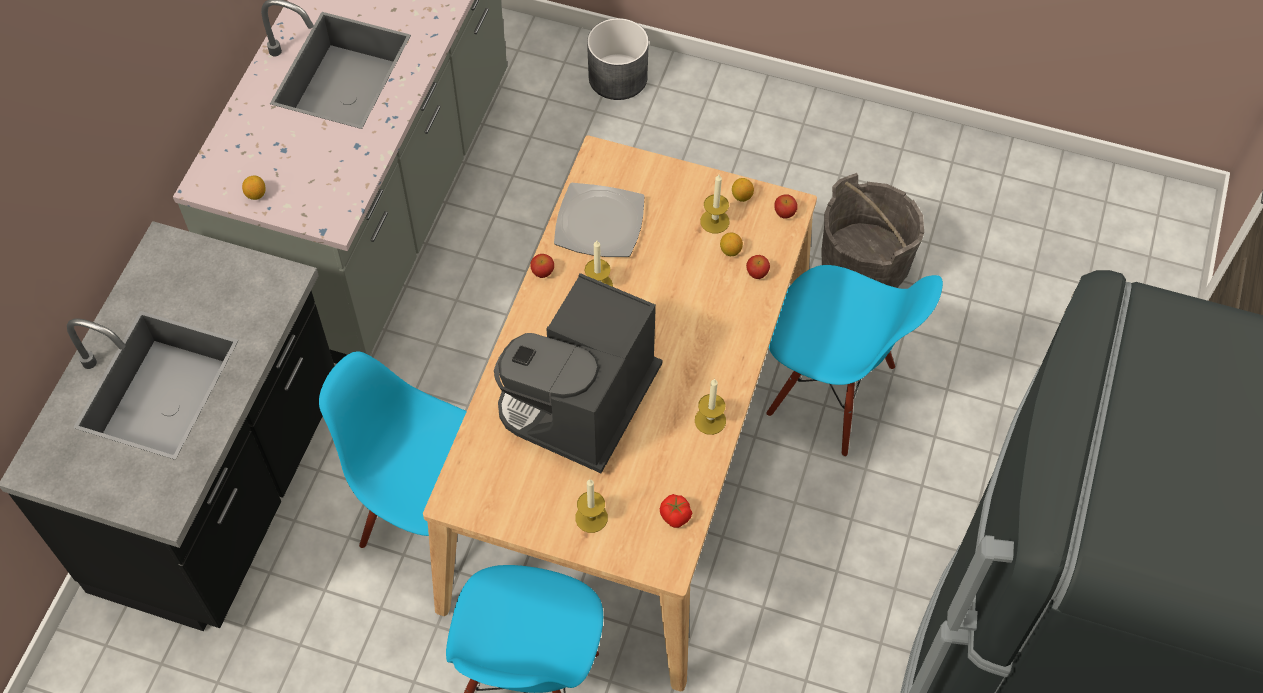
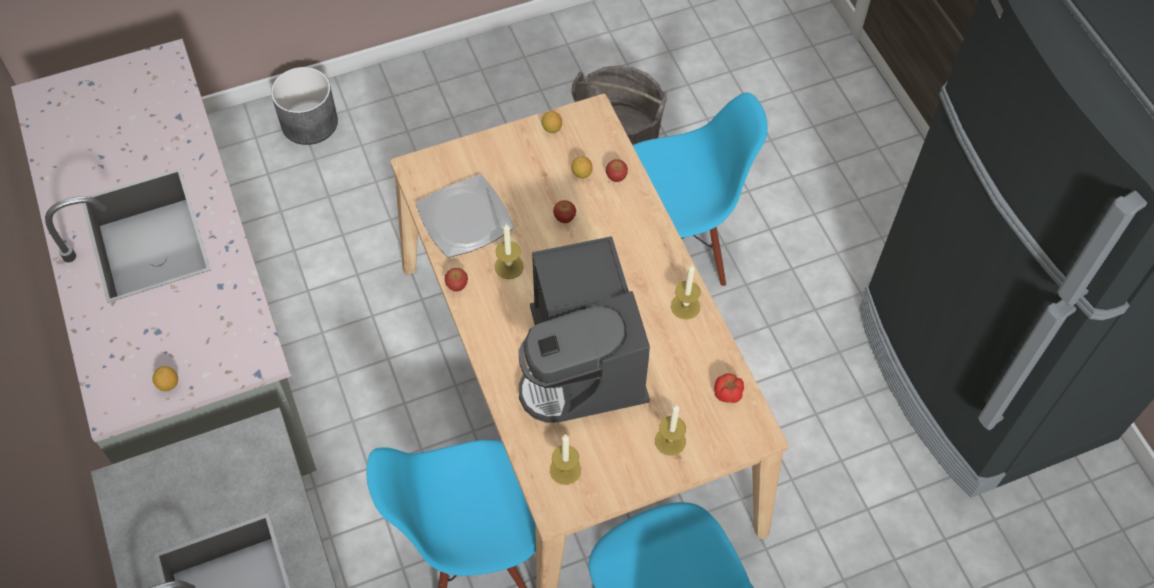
camera: 40 degrees left, 0 degrees up
(714, 221) = (549, 160): candle -> candle (565, 470)
(784, 213) = (594, 120): apple -> apple (564, 218)

